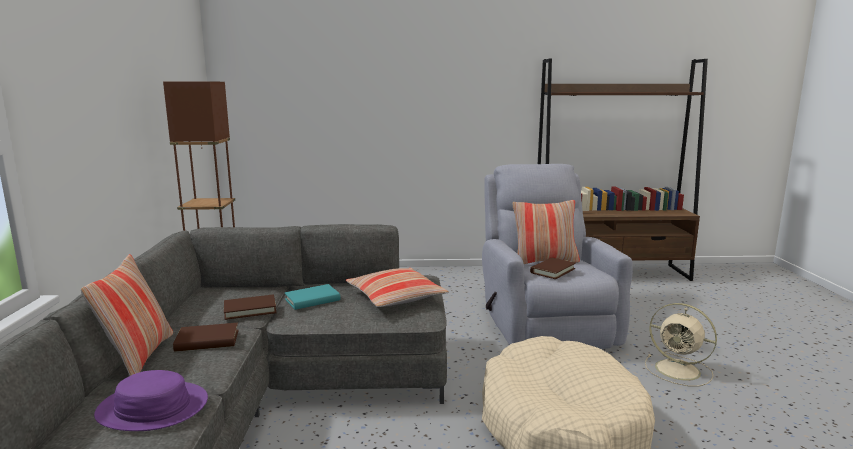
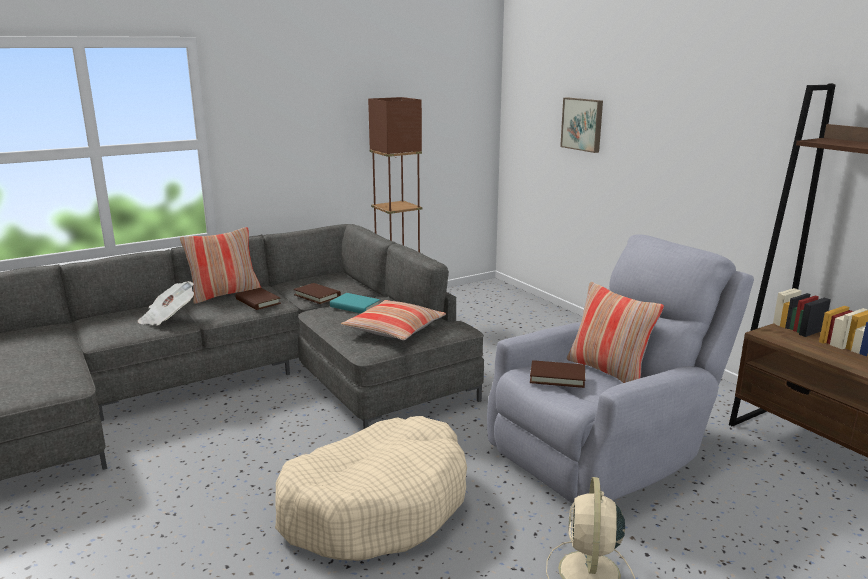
camera: 60 degrees right, 5 degrees up
(152, 408) = (168, 318): purple hat -> newspaper
(329, 104) = (583, 124): none -> picture

